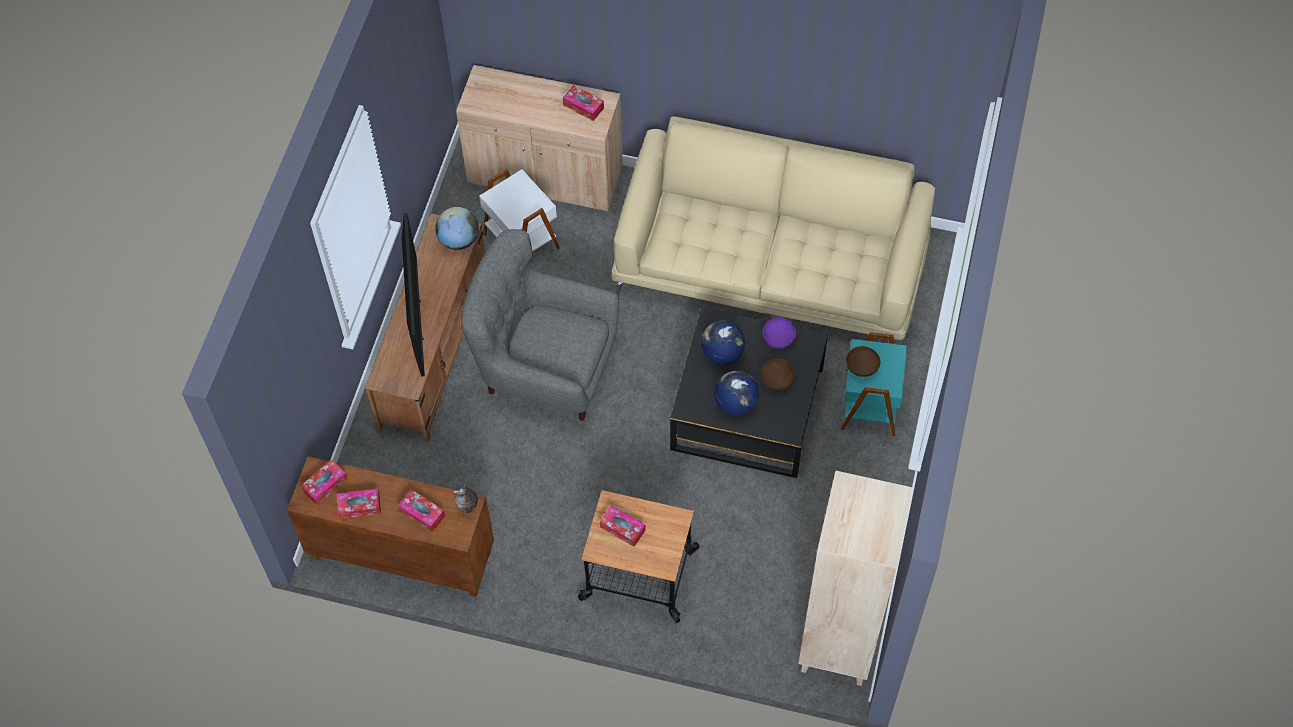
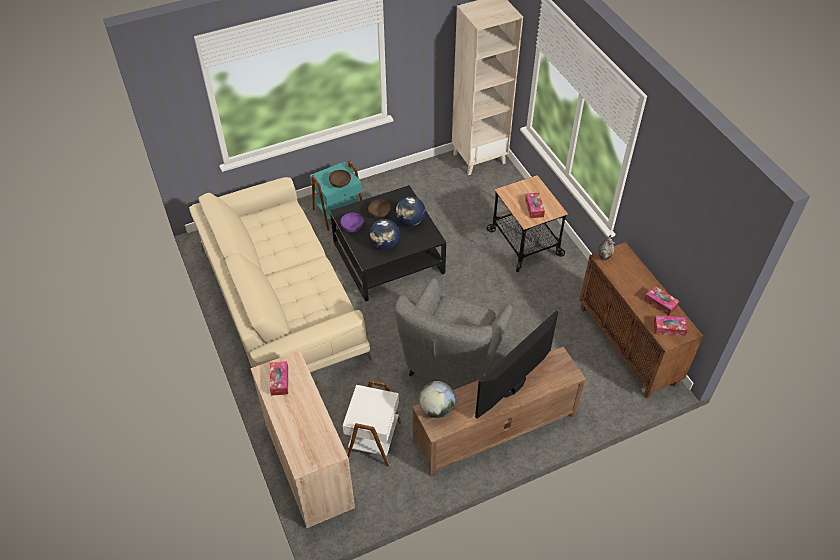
camera: 130 degrees left, 10 degrees down
(422, 513) = (630, 274): tissue box -> none
(545, 368) = (452, 361): grey armchair -> grey armchair turned 45 degrees clockwise

